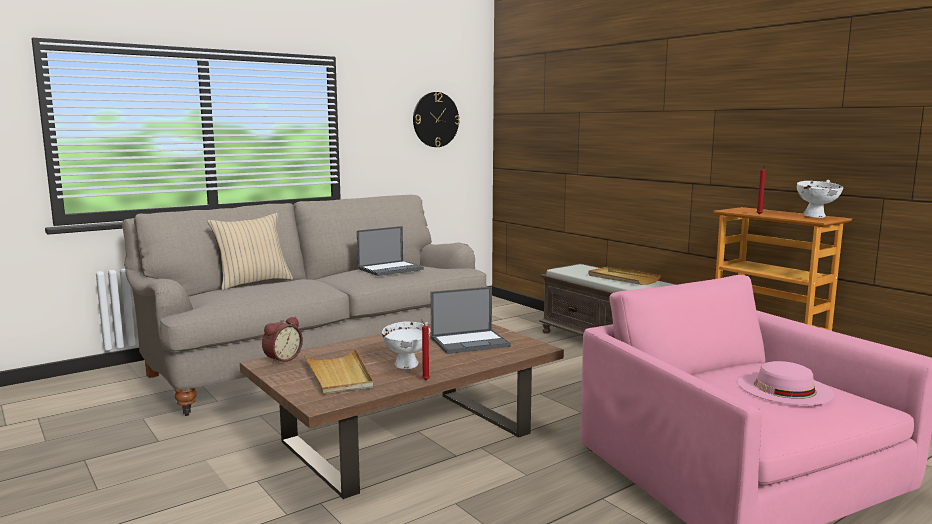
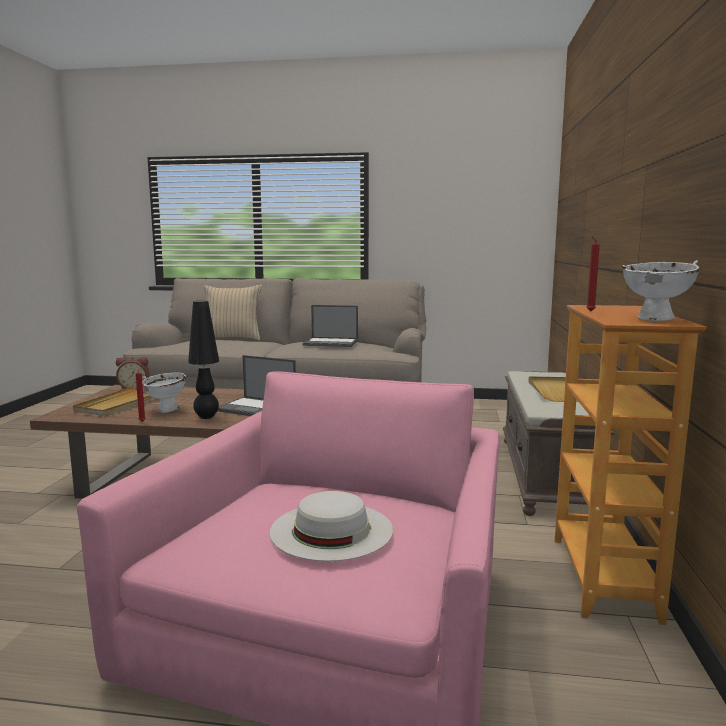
camera: 45 degrees right, 0 degrees up
(435, 119) = (477, 208): wall clock -> none
(462, 360) = (206, 417): none -> black table lamp
(784, 388) = (331, 530): pink hat -> white hat

